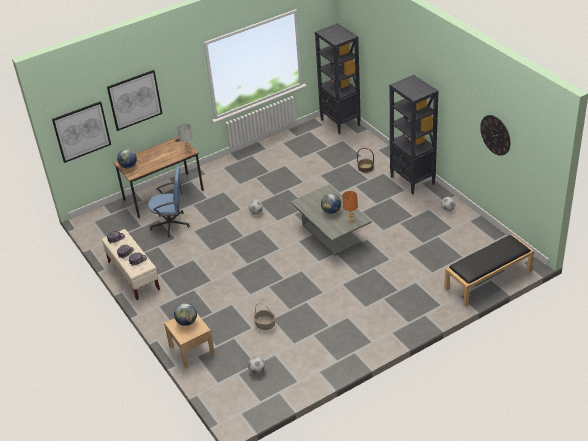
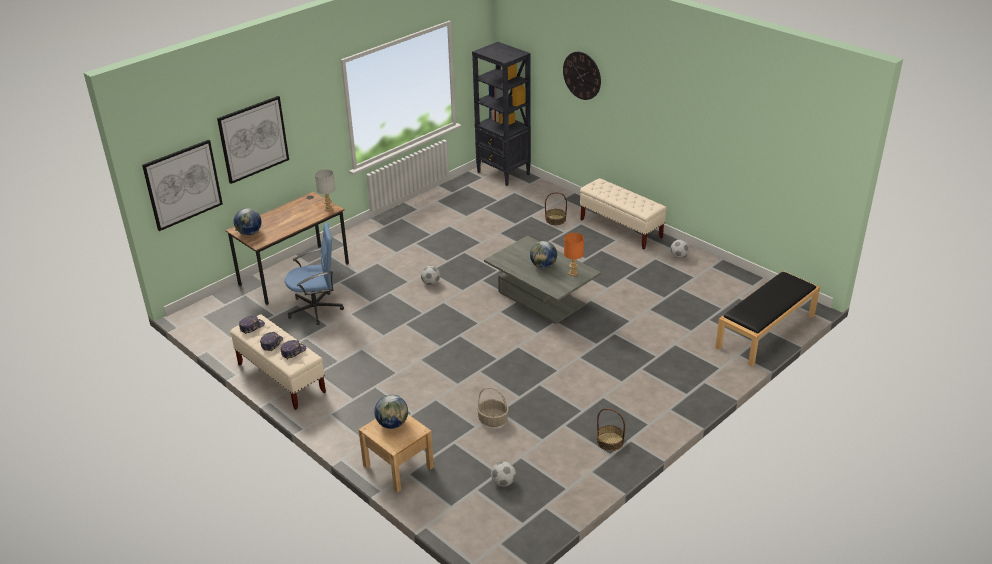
camera: 15 degrees left, 5 degrees down
(340, 351) = (610, 441): none -> basket
(412, 181) = (621, 229): black bookcase -> beige bench
(495, 135) = (752, 144): wall clock -> wall clock (582, 75)

